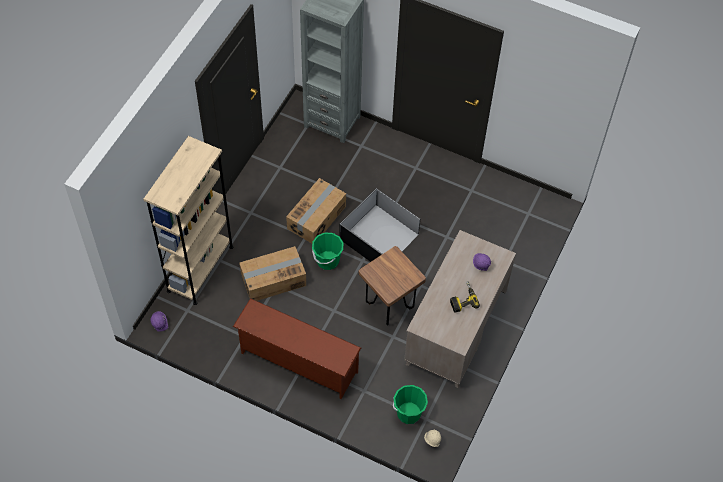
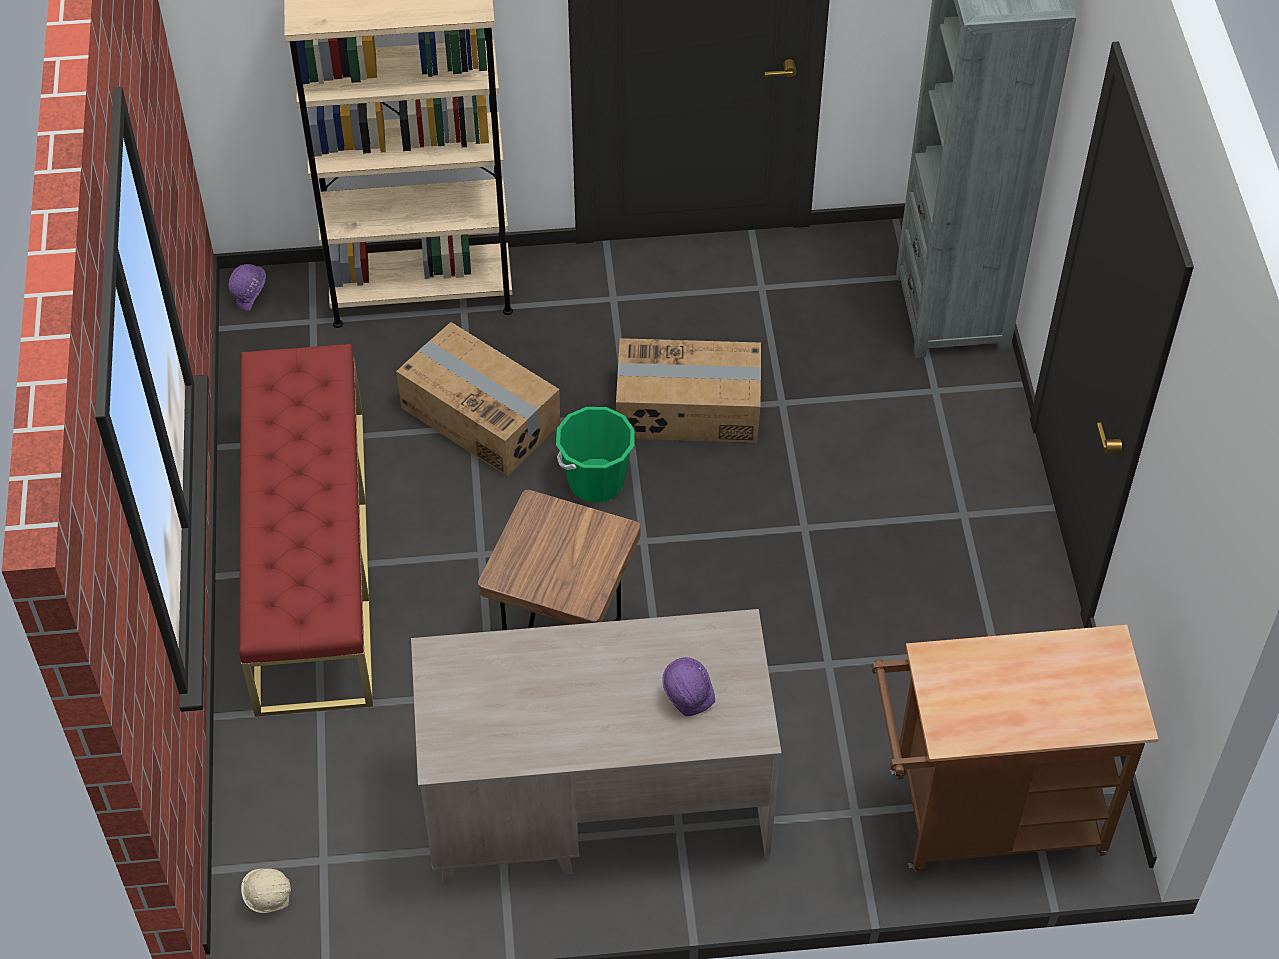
camera: 60 degrees right, 5 degrees down
(297, 363) = (311, 557): brown shoe rack -> red bench
(378, 237) = (725, 539): black storage box -> none
(408, 413) = (317, 819): green bucket -> none
(462, 299) = (569, 705): power drill -> none
(527, 229) = (983, 817): none -> brown cart

